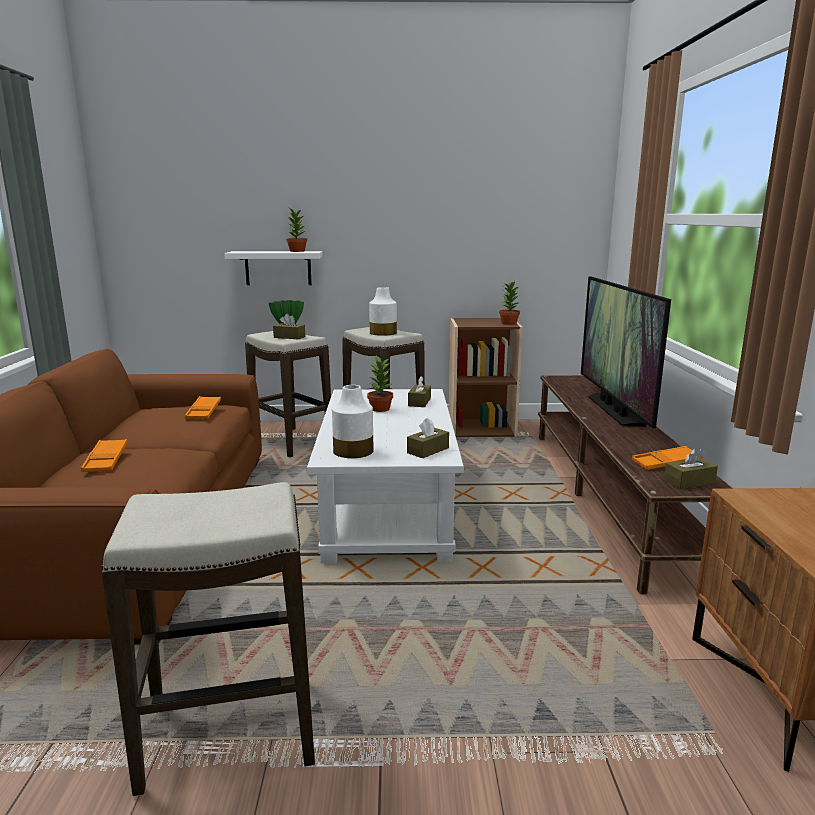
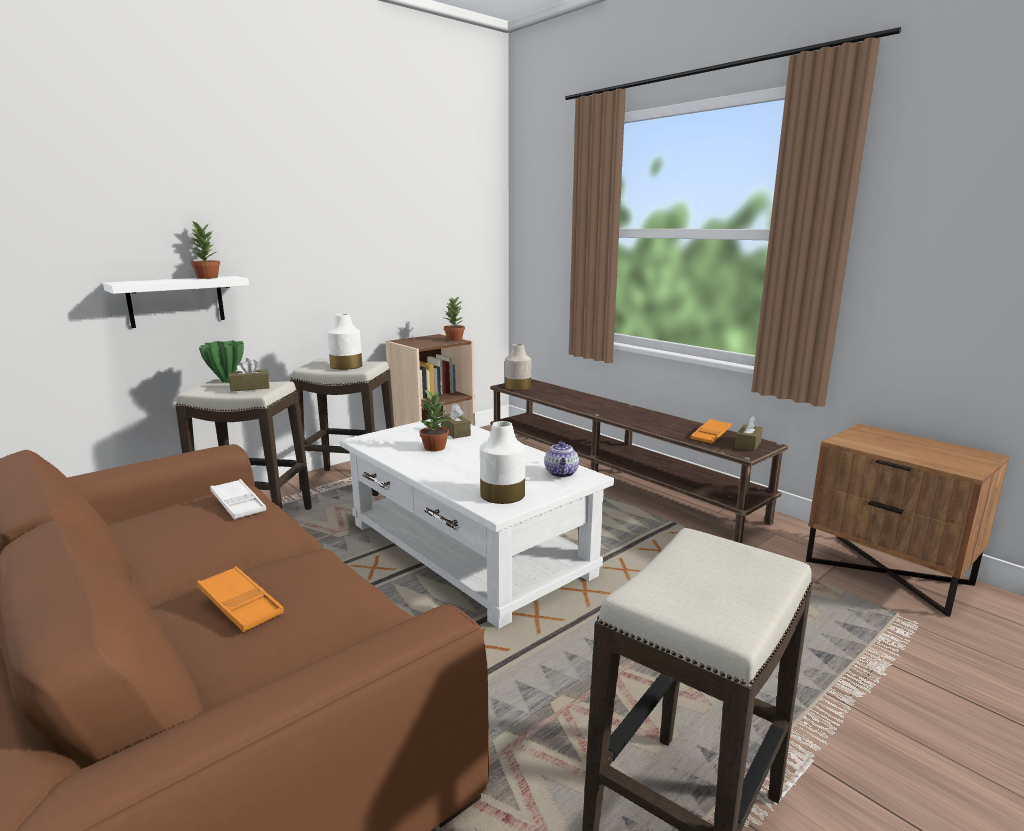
camera: 40 degrees left, 0 degrees up
(204, 411) = (238, 504): orange tray -> white tray
(428, 450) = (561, 473): brown tissue box -> teapot
(563, 381) = (517, 387): none -> beige vase
(614, 410) = (603, 403): television -> none

